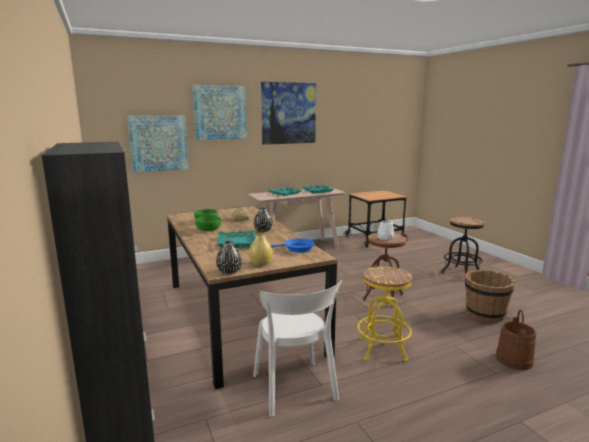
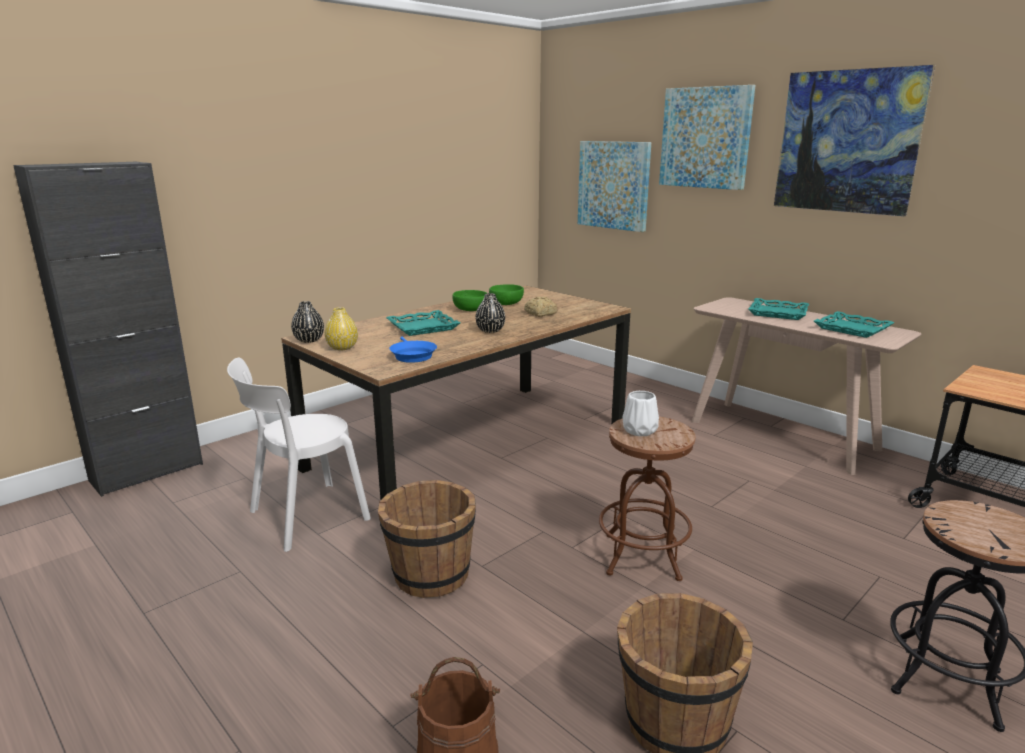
camera: 70 degrees right, 5 degrees up
(382, 349) = (430, 575): yellow stool -> brown bucket

